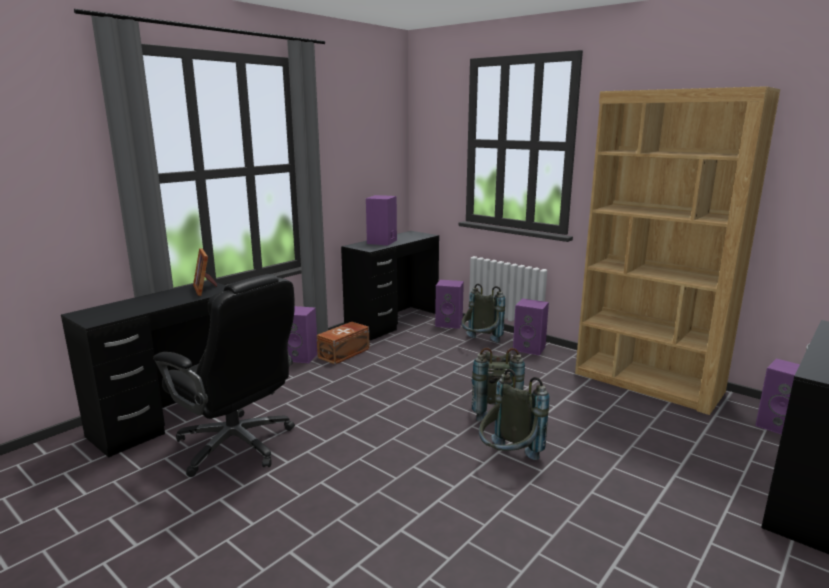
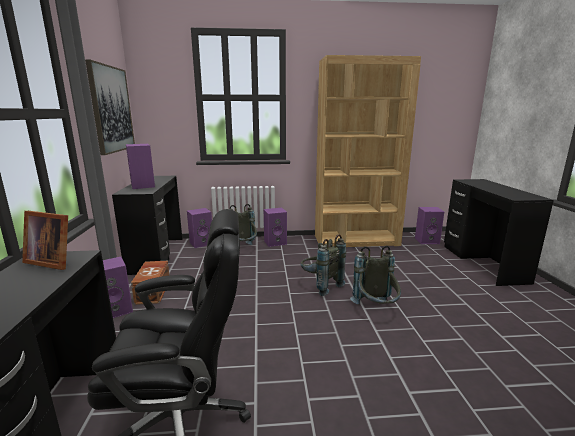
camera: 45 degrees left, 0 degrees up
(367, 157) = (111, 109): none -> picture

